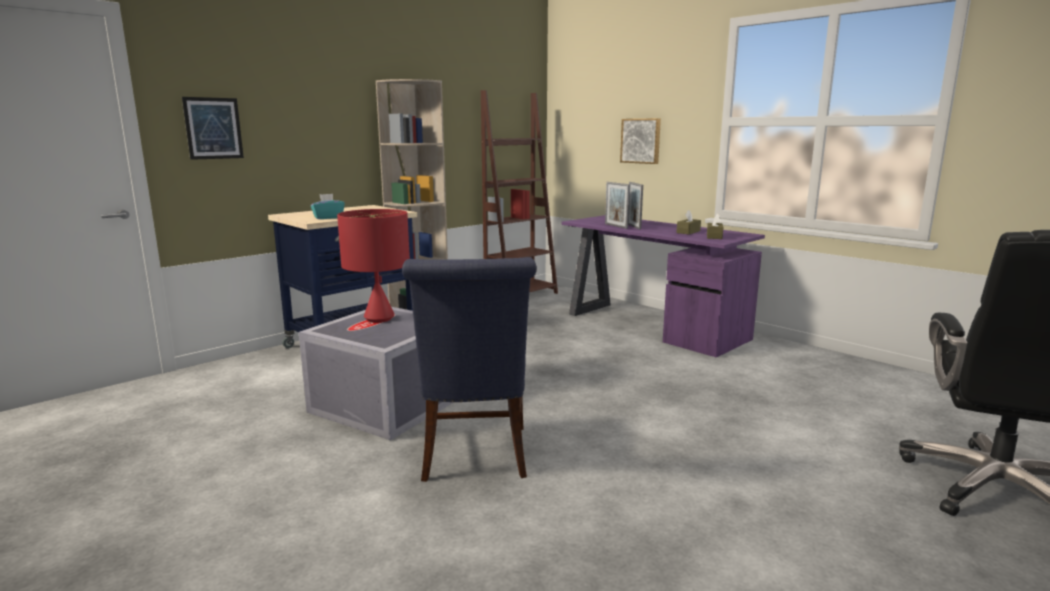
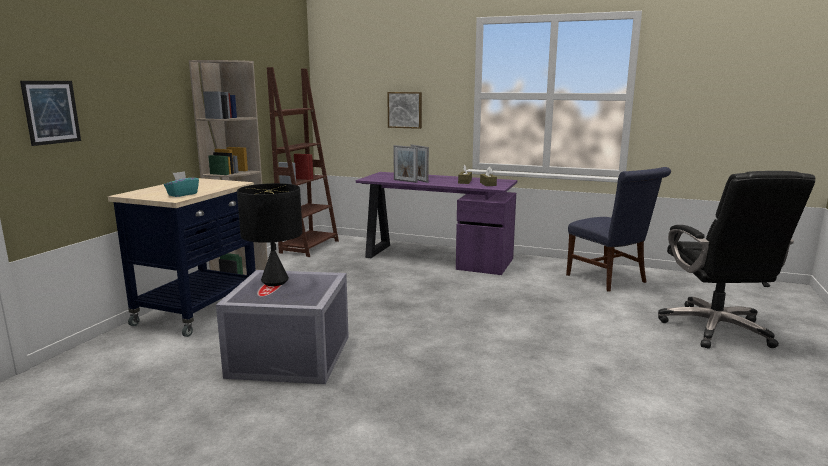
camera: 25 degrees left, 0 degrees up
(379, 319) = (275, 282): red table lamp -> black table lamp
(475, 457) = (405, 381): blue chair -> blue chair (610, 279)

